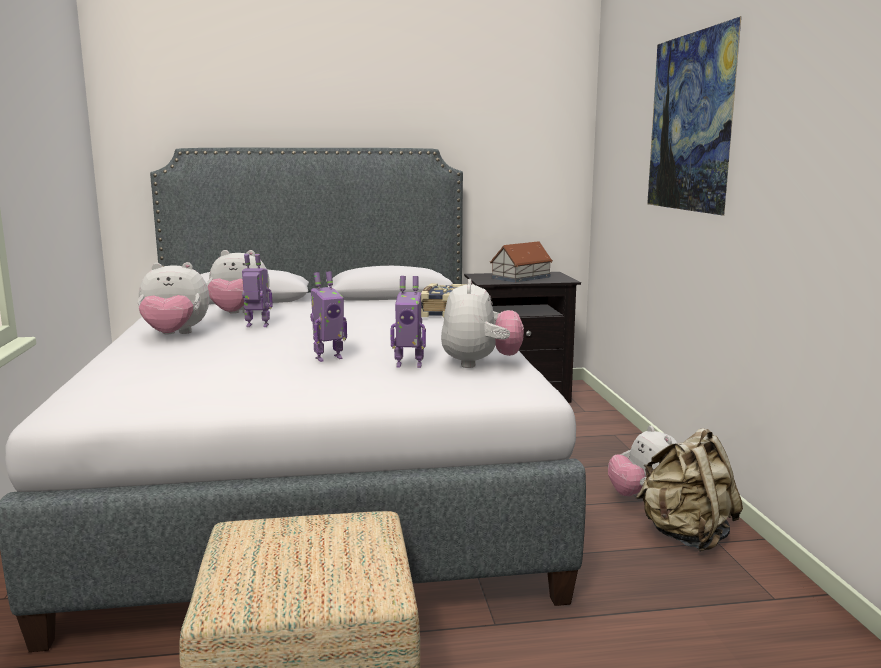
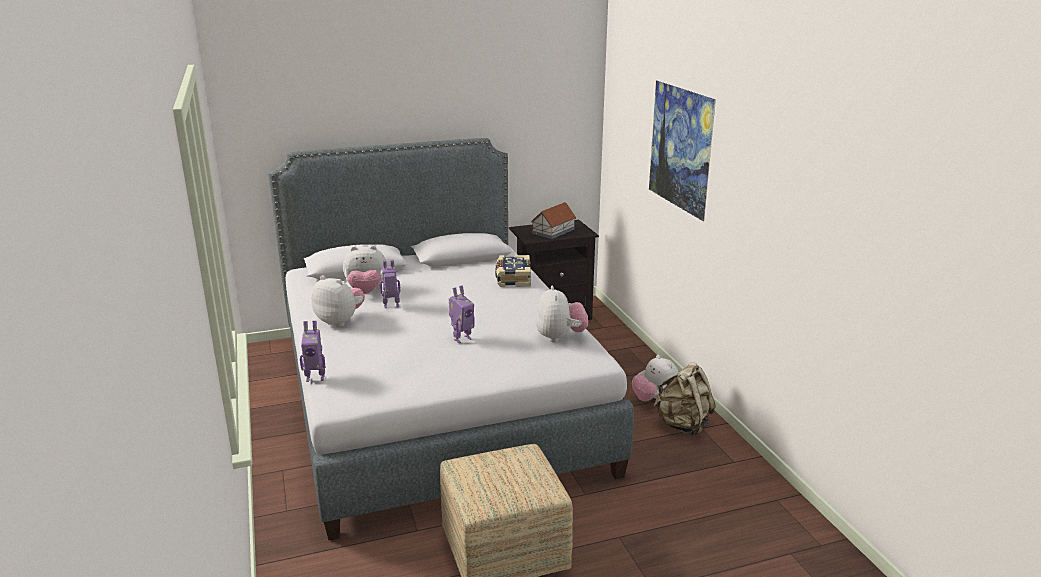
camera: 10 degrees left, 10 degrees up
(175, 335) = (340, 321): plush toy -> plush toy turned 135 degrees counterclockwise
(409, 365) = (517, 342): toy robot -> toy robot (315, 378)

